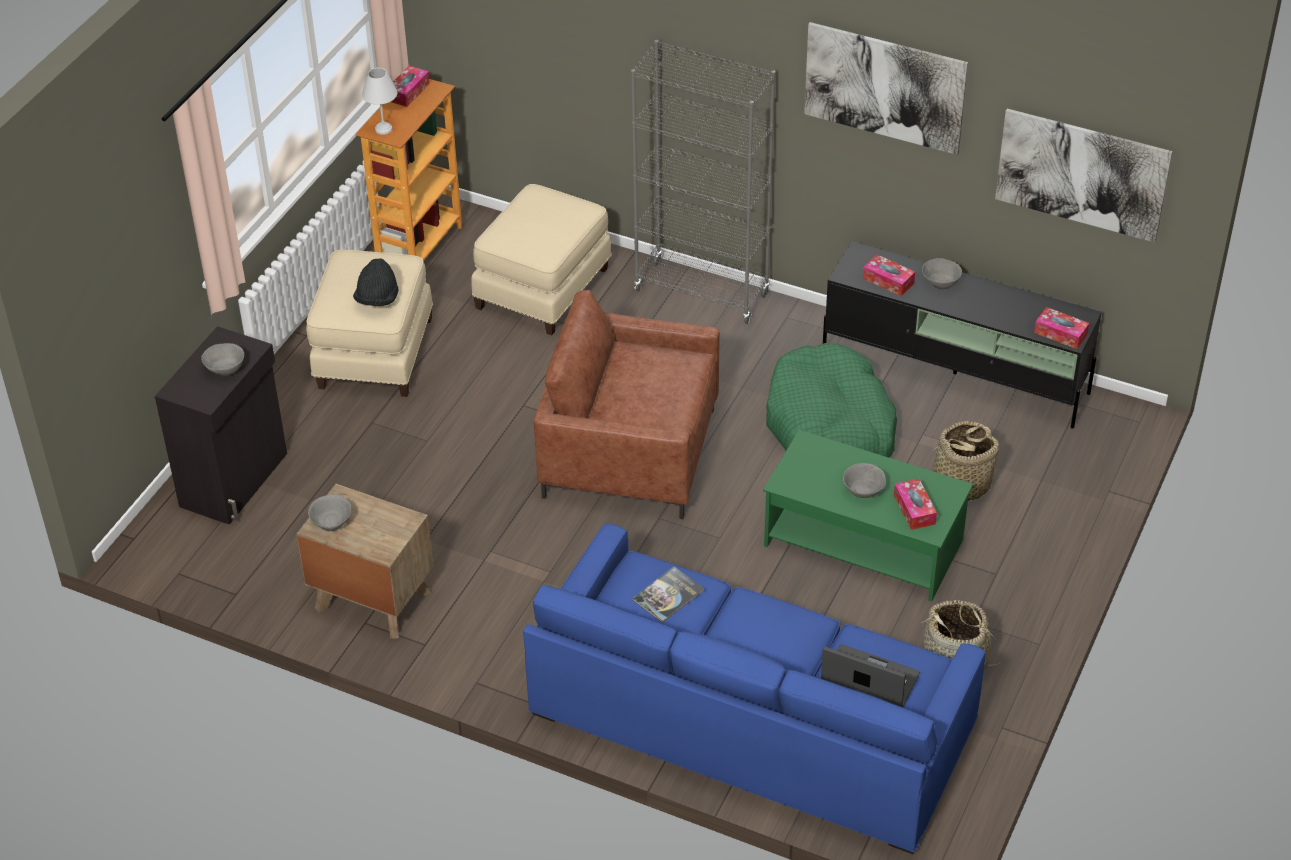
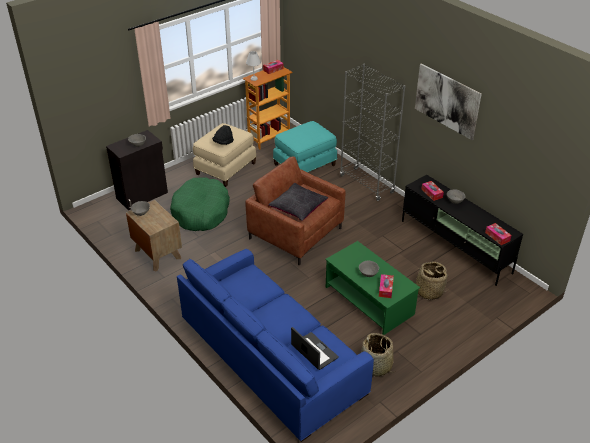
camera: 25 degrees right, 5 degrees down
(544, 289) = (305, 165): beige ottoman -> turquoise ottoman
(646, 398) = (298, 207): none -> black pillow
(668, 595) = (253, 286): book -> none
(830, 425) = (386, 250): green dog bed -> green dog bed (201, 212)
(1082, 174) = (523, 161): picture -> none

